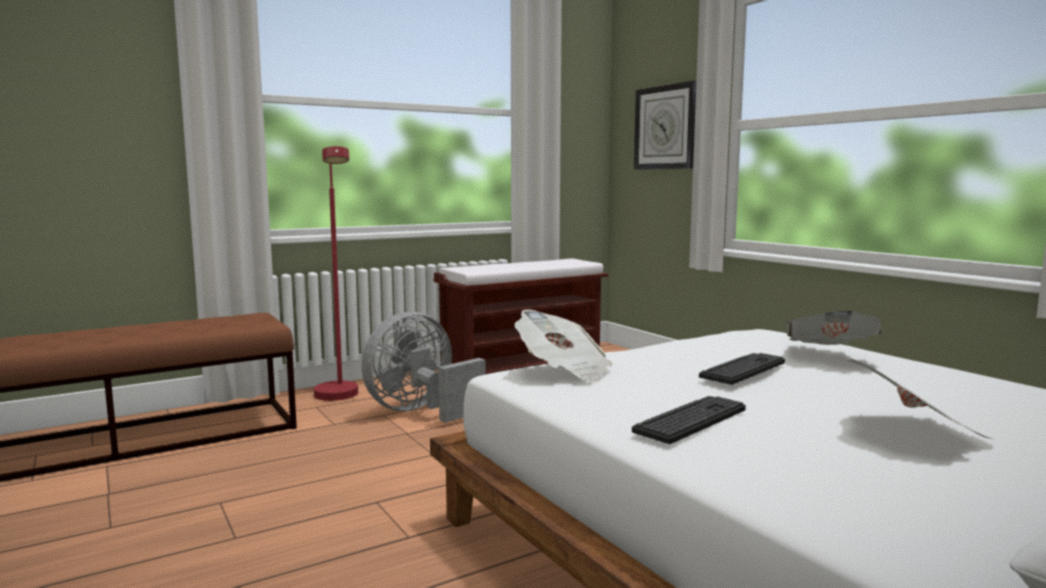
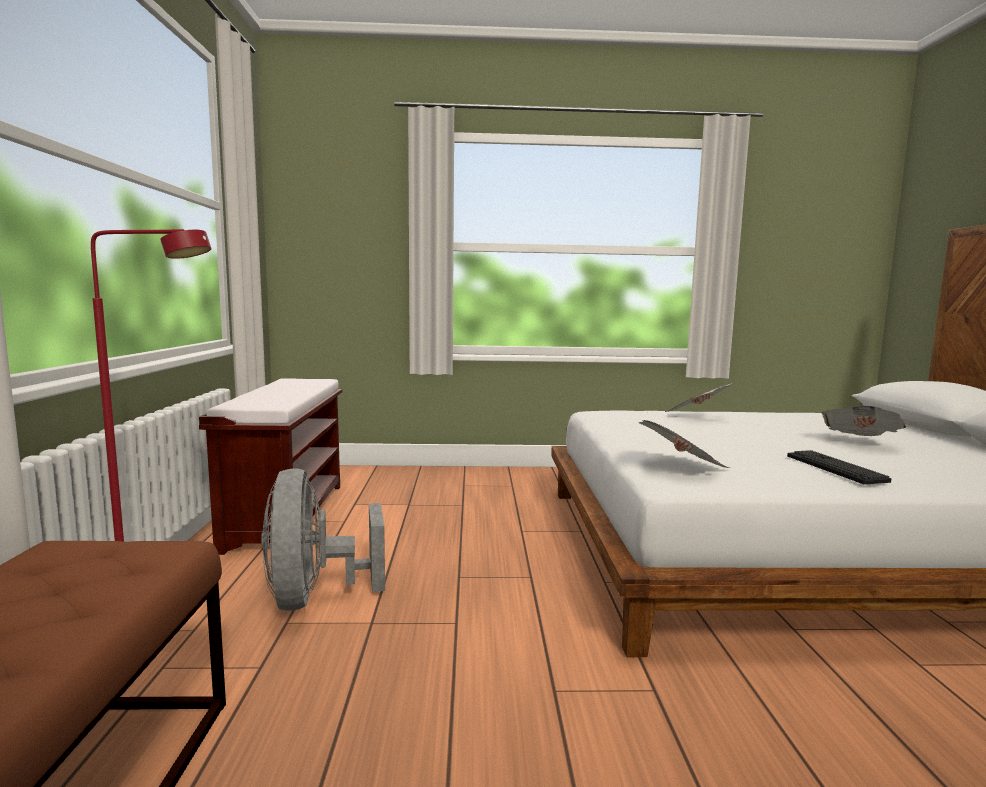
camera: 60 degrees left, 0 degrees up
(665, 127) = (355, 240): wall clock -> none
(743, 369) = (718, 435): keyboard -> none

